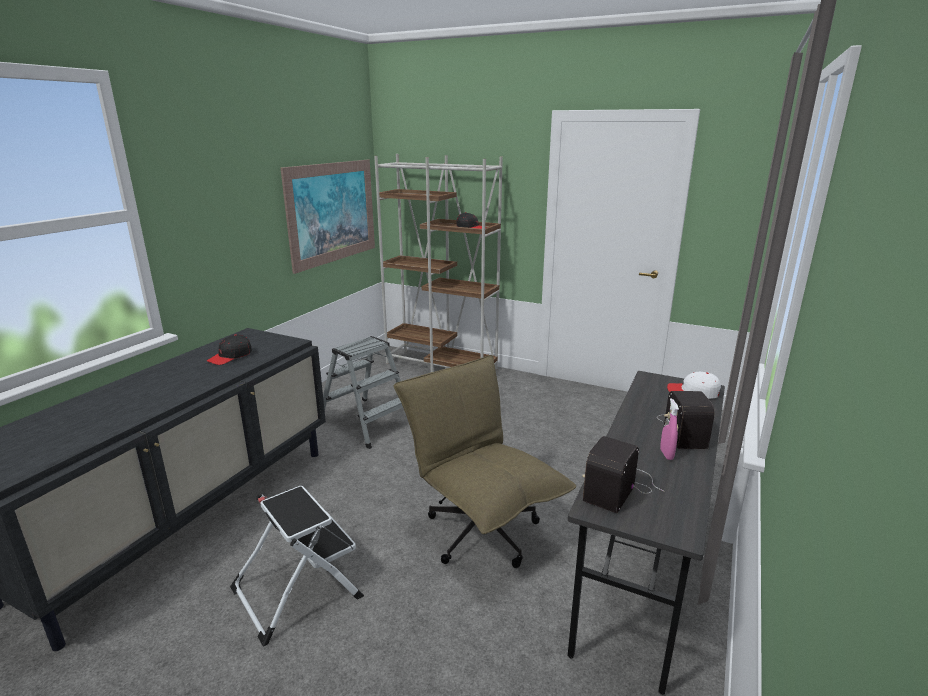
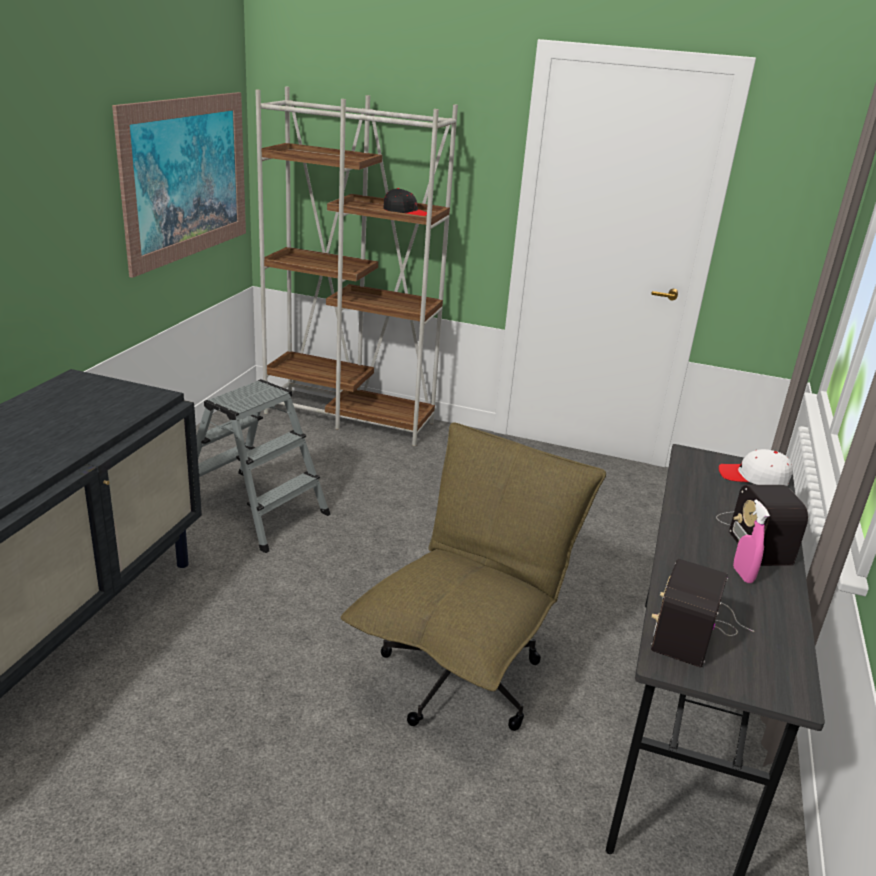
camera: 10 degrees left, 5 degrees up
(230, 356) = (60, 421): black cap -> none
(298, 588) = (201, 777): step ladder -> none
(483, 533) = (459, 678): beige office chair -> beige office chair turned 75 degrees clockwise

